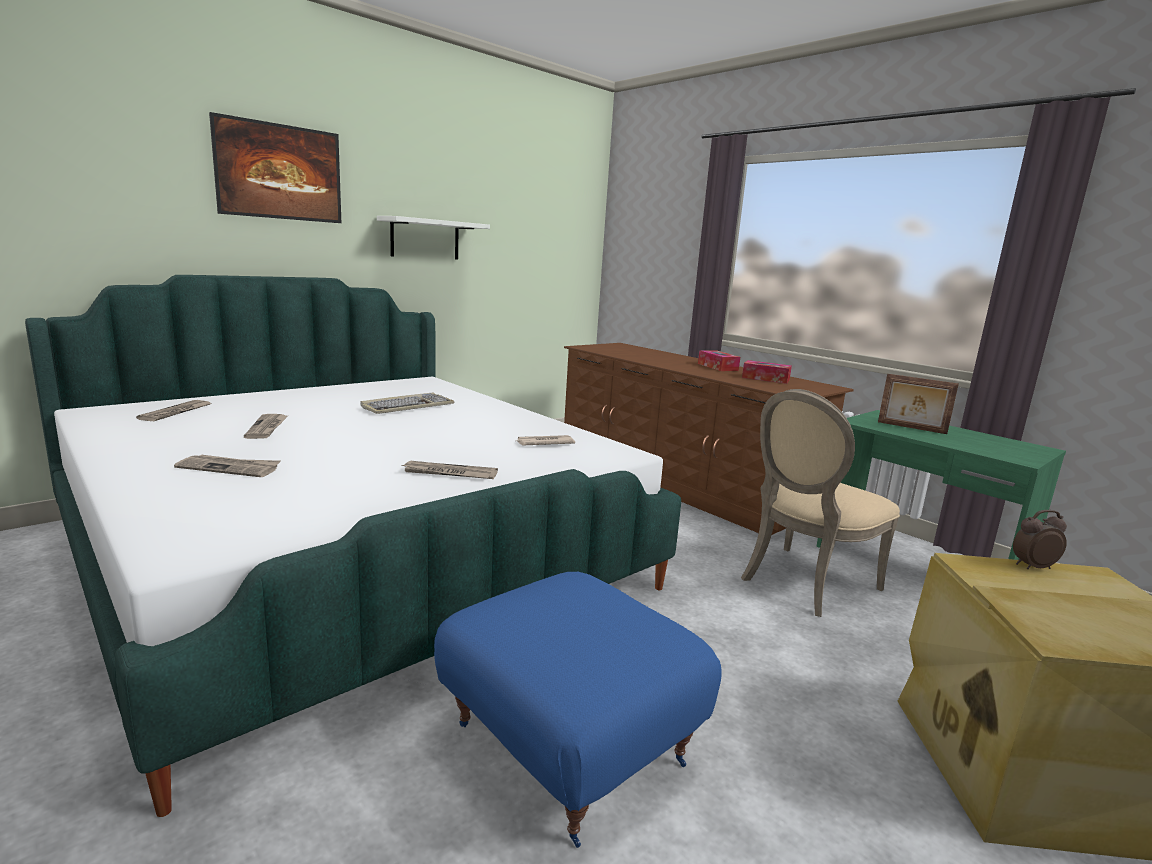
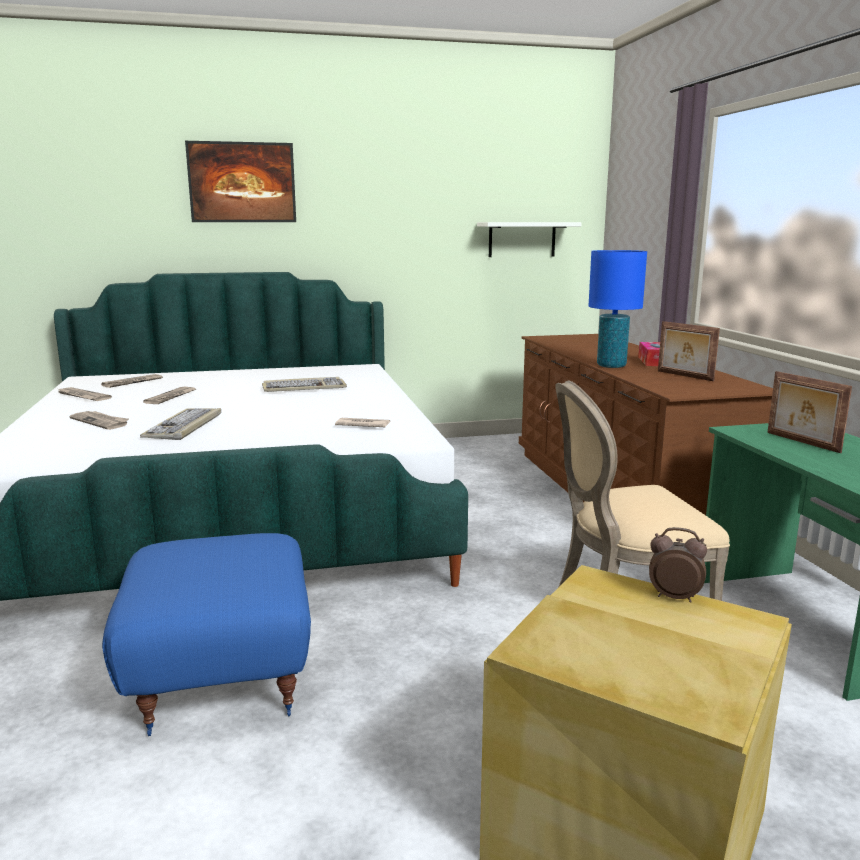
camera: 30 degrees right, 0 degrees up
(356, 464) = (184, 427): none -> keyboard
(425, 239) = (381, 231): white shelf -> white shelf (522, 239)
(449, 473) = (237, 440): newspaper -> newspaper (82, 396)
(697, 372) = (611, 366): none -> blue table lamp
(765, 379) = (684, 376): tissue box -> picture frame

